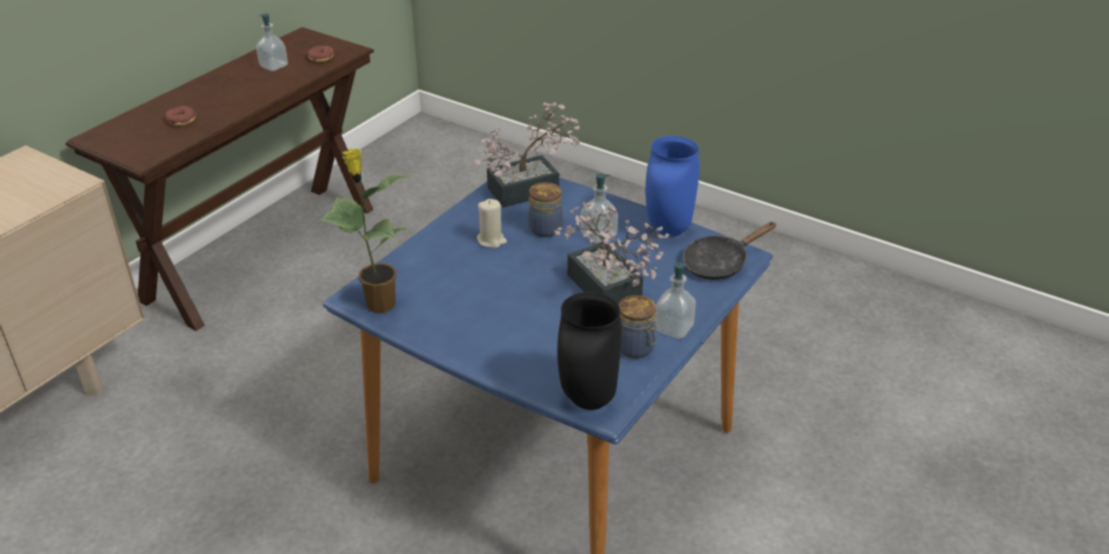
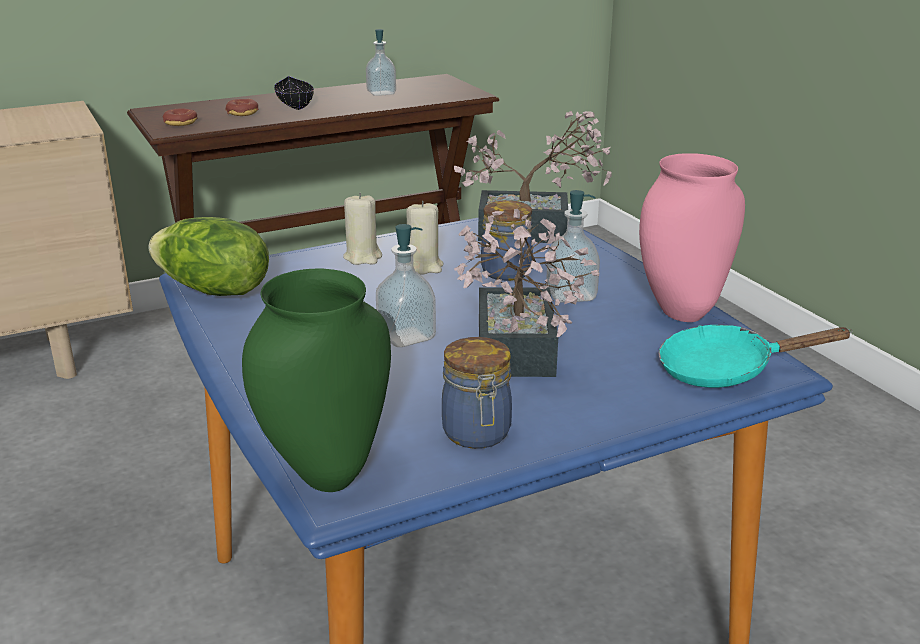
camera: 30 degrees right, 10 degrees down
(212, 96) = (294, 102): none -> black bowl
(321, 58) = (435, 95): donut -> donut (180, 123)
(378, 304) = (213, 290): potted plant -> lettuce
(445, 245) = (363, 257): none -> beige candle
(589, 401) = (328, 478): black vase -> green vase
(669, 230) = (682, 314): blue vase -> pink vase
(674, 328) = (564, 428): soap dispenser -> soap dispenser (406, 336)
(720, 263) = (725, 370): black frying pan -> turquoise frying pan

